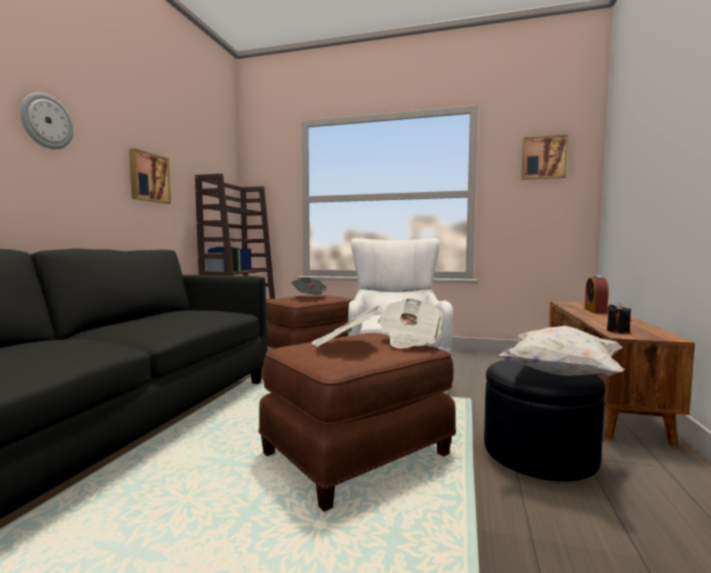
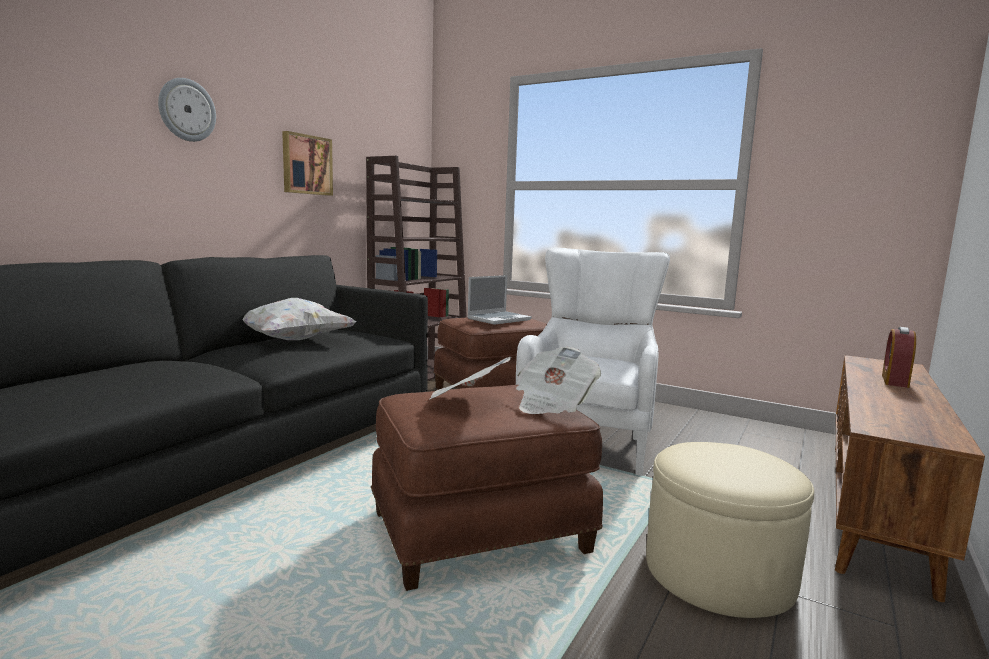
camera: 15 degrees right, 5 degrees up
(310, 296) = (499, 319): newspaper -> laptop
(539, 452) = (719, 572): black ottoman -> beige ottoman
(543, 158) = (863, 131): picture -> none
(561, 374) = (748, 475): white pillow -> white pillow (294, 340)
(618, 331) = (879, 422): black candle -> none

